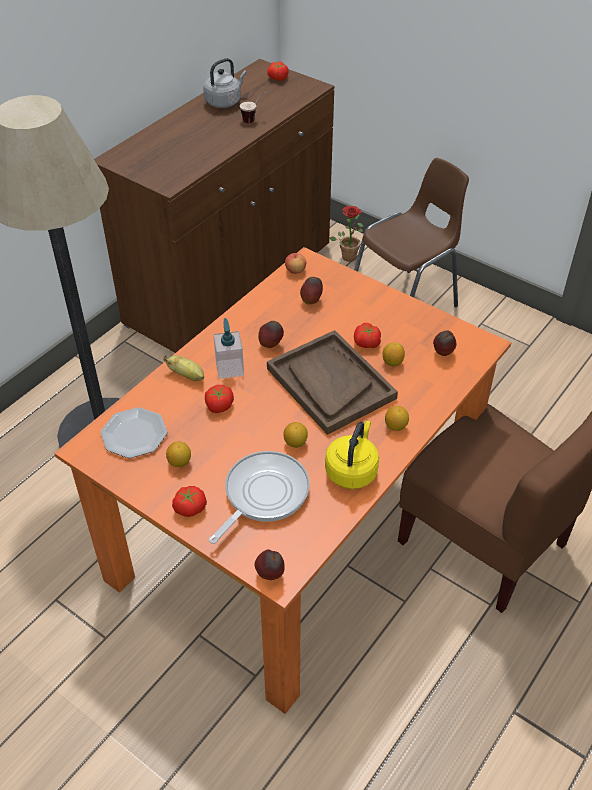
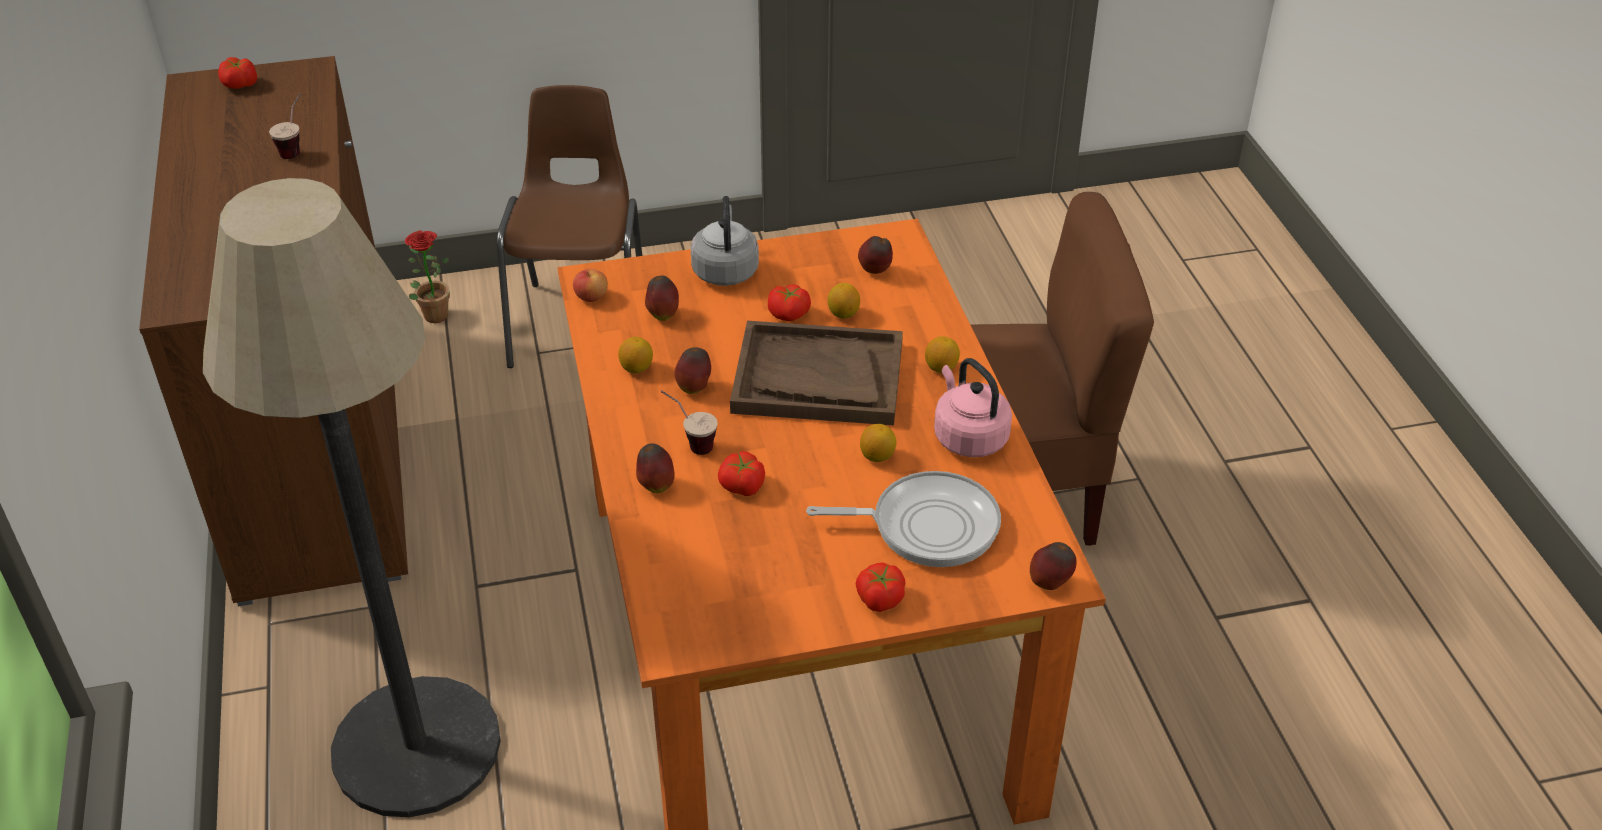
camera: 50 degrees left, 5 degrees down
(134, 435) = (702, 587): plate -> none
(180, 462) = (796, 569): lemon -> lemon (636, 368)
(187, 375) = (656, 486): banana -> apple
(224, 101) = (213, 150): grey kettle -> grey kettle (725, 270)
(229, 368) = (690, 443): soap dispenser -> cup
(263, 494) = (927, 526): frying pan -> frying pan turned 105 degrees clockwise
(352, 470) = (968, 436): yellow kettle -> pink kettle

